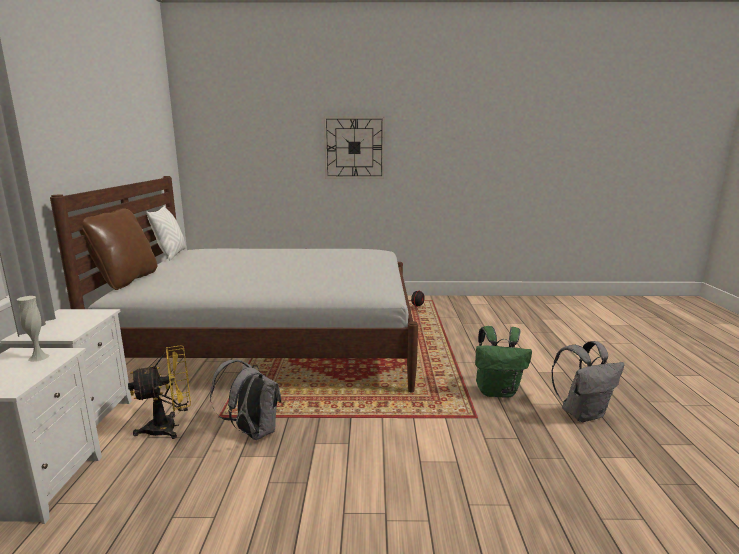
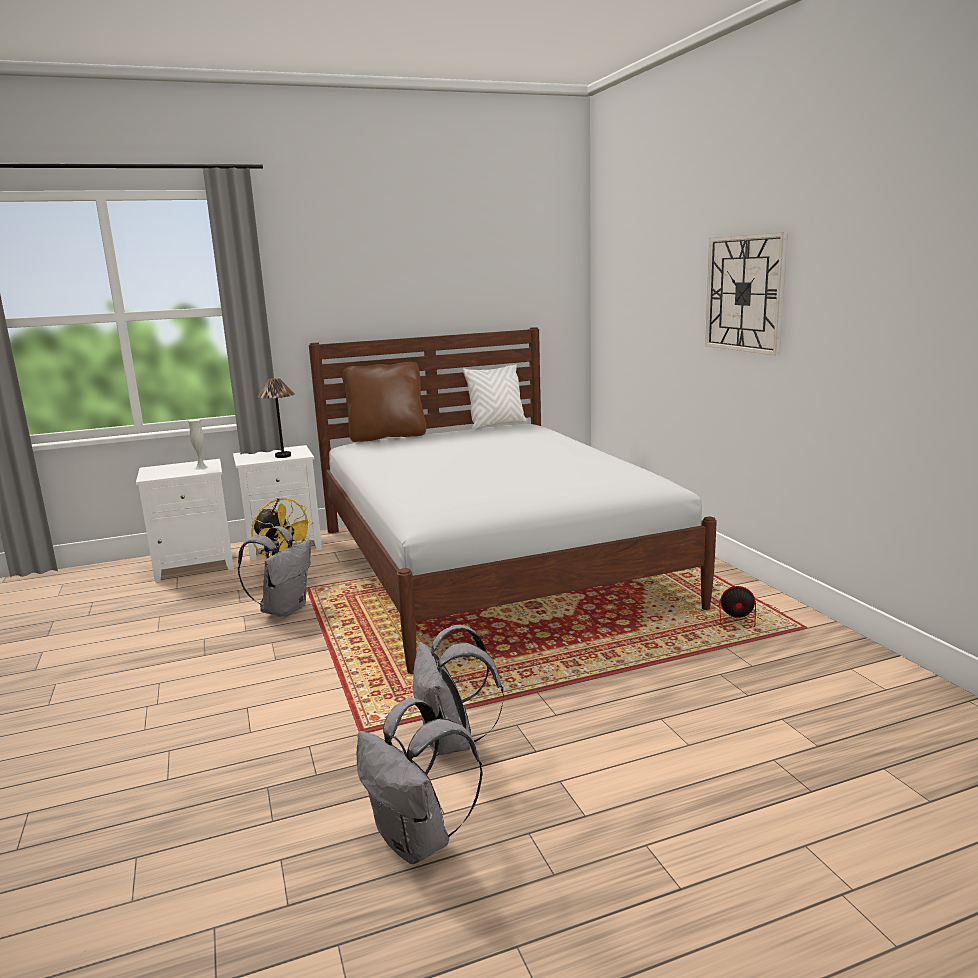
camera: 70 degrees right, 0 degrees up
(86, 319) = (283, 456): none -> table lamp
(497, 391) = (452, 742): green backpack -> grey backpack

